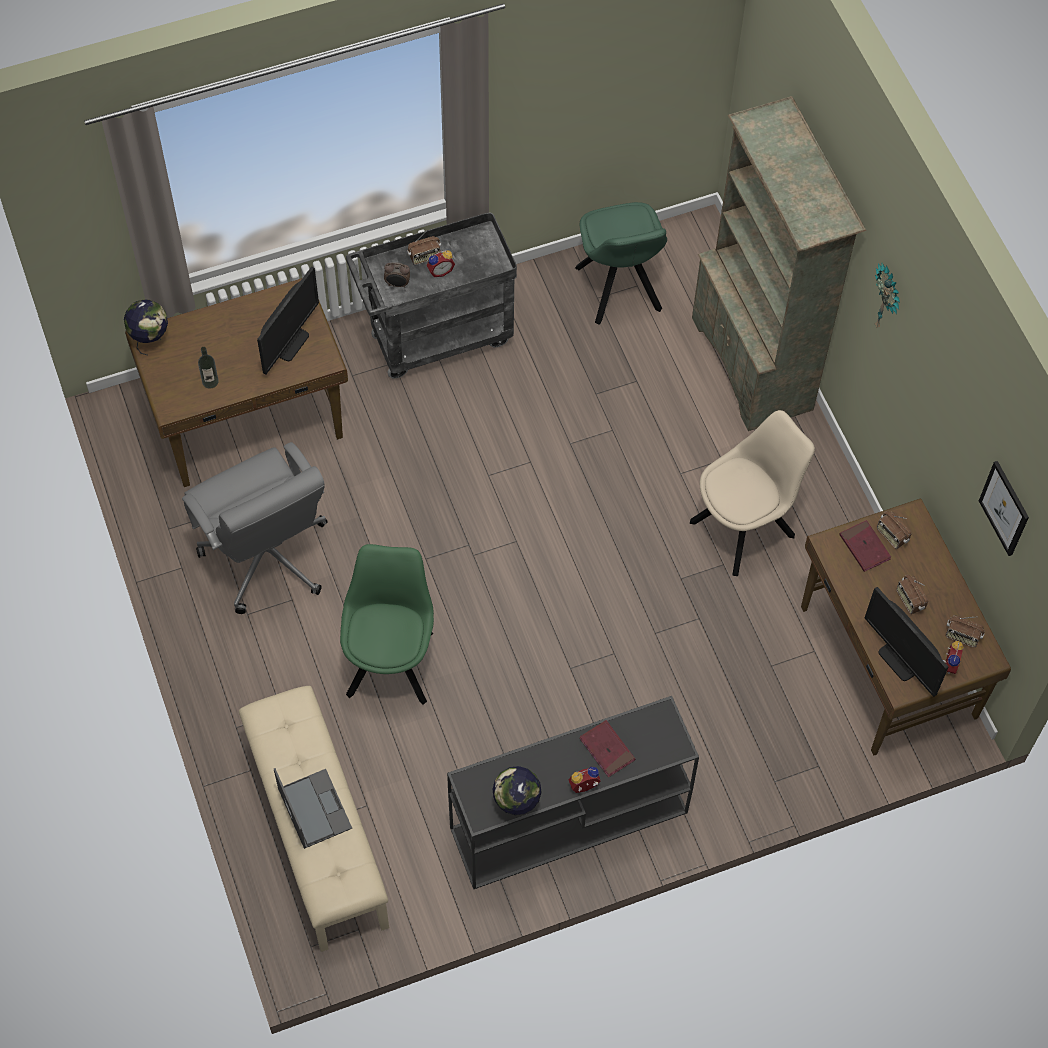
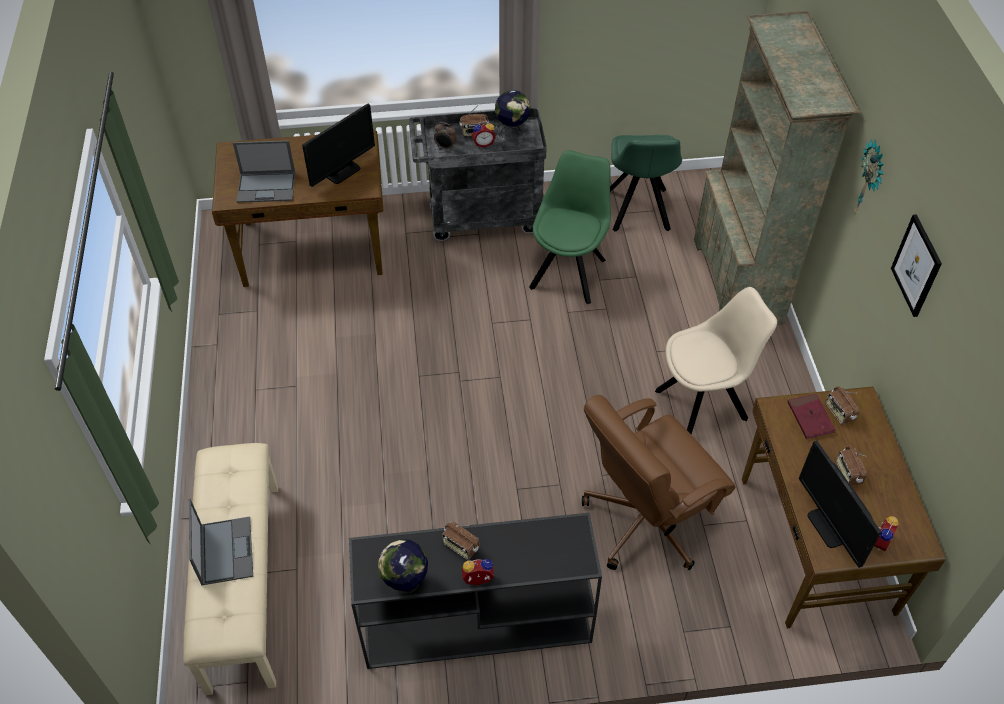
camera: 15 degrees right, 10 degrees down
(150, 339) = (233, 151): globe -> globe (512, 130)
(210, 381) = (267, 187): bottle -> laptop
(266, 555) = (288, 348): grey office chair -> none
(391, 663) = (361, 452): green chair -> green chair (569, 273)
(607, 749) = (511, 549): red book -> none
(713, 673) = (647, 520): none -> brown office chair
(962, 636) = (897, 517): radio -> radio (460, 547)
(1004, 508) = (968, 373): picture -> picture (917, 265)

